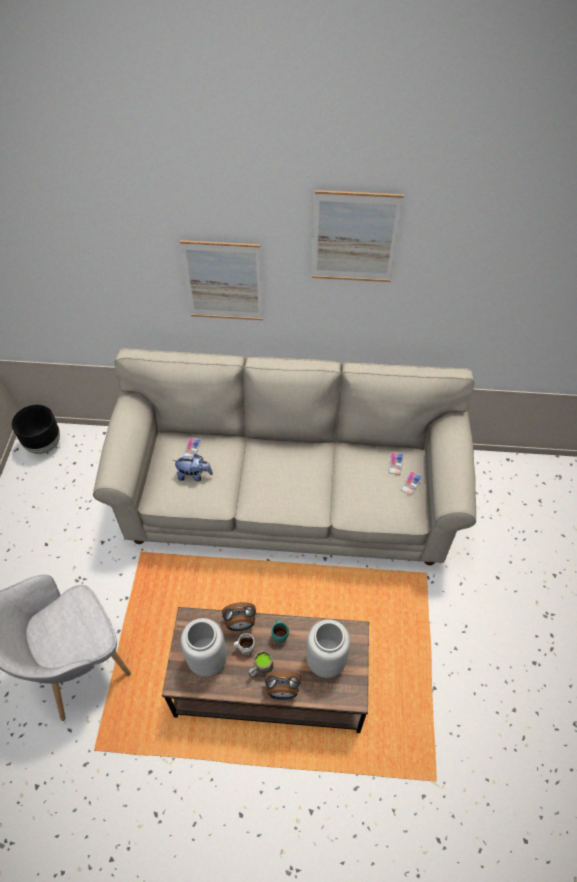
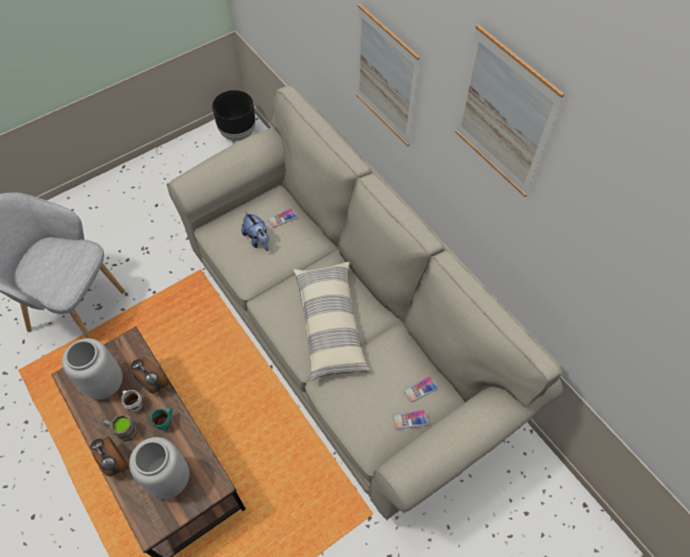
camera: 50 degrees right, 5 degrees up
(303, 480) = (330, 325): none -> pillow

